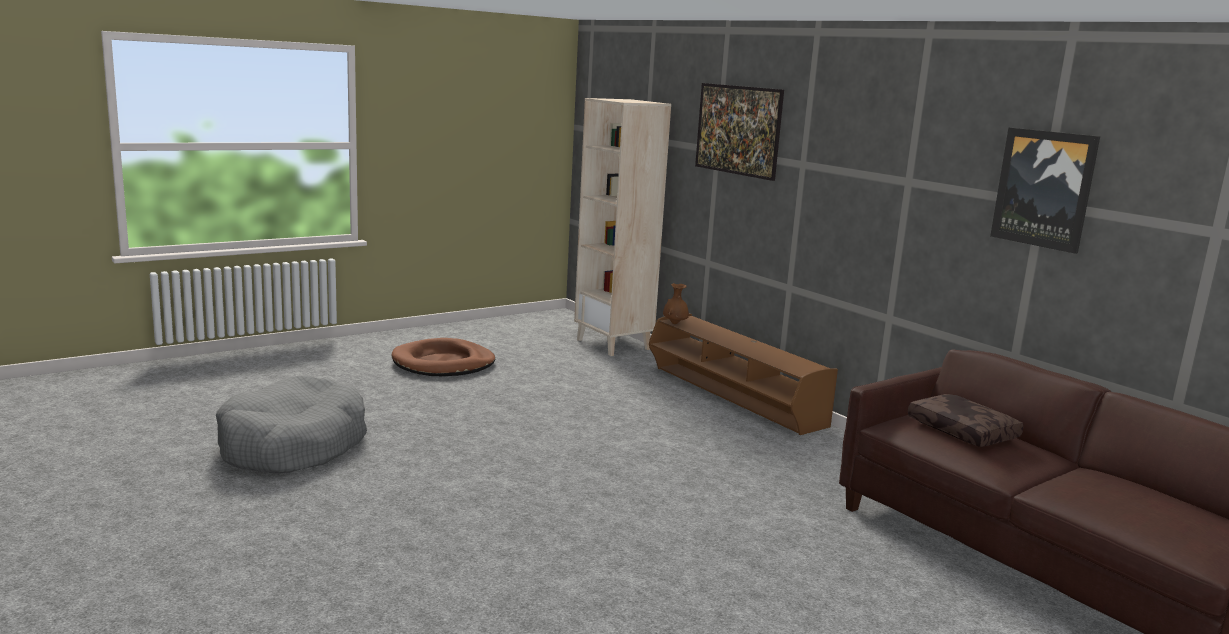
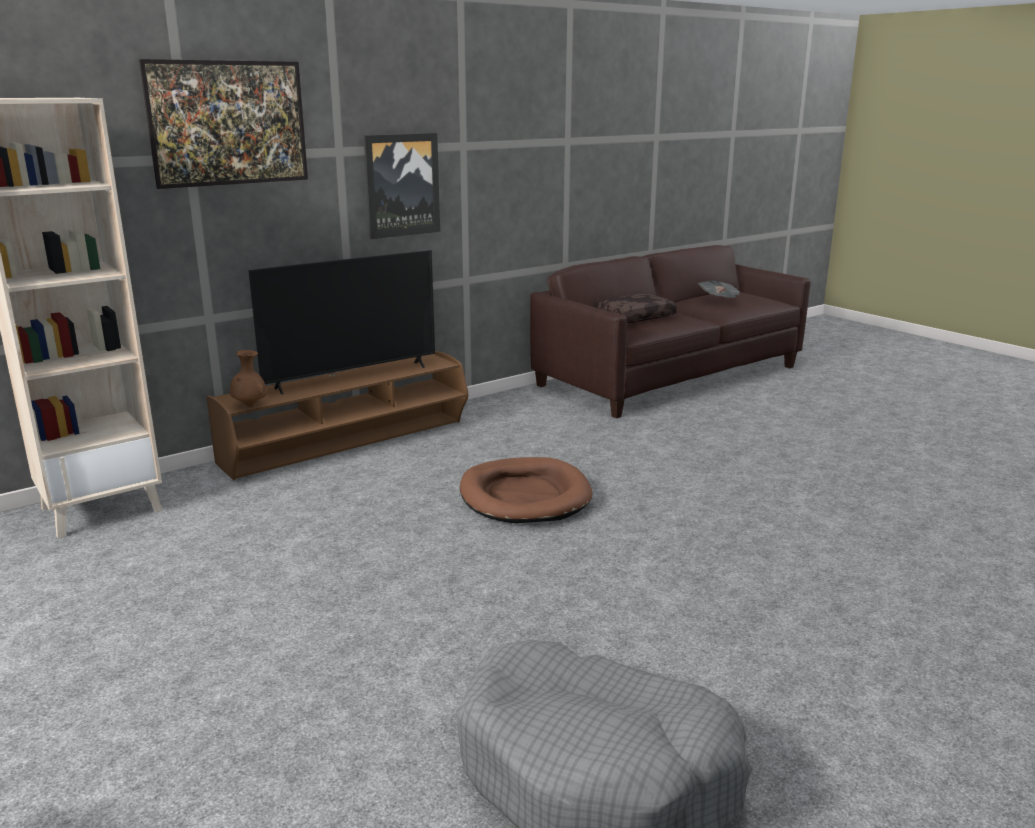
camera: 90 degrees left, 5 degrees up
(443, 363) = (149, 661): brown dog bed -> brown dog bed (524, 496)
(748, 346) = (352, 377): none -> television
(1044, 188) = (570, 129): picture -> picture (402, 185)
(1115, 493) = (719, 301): none -> newspaper

